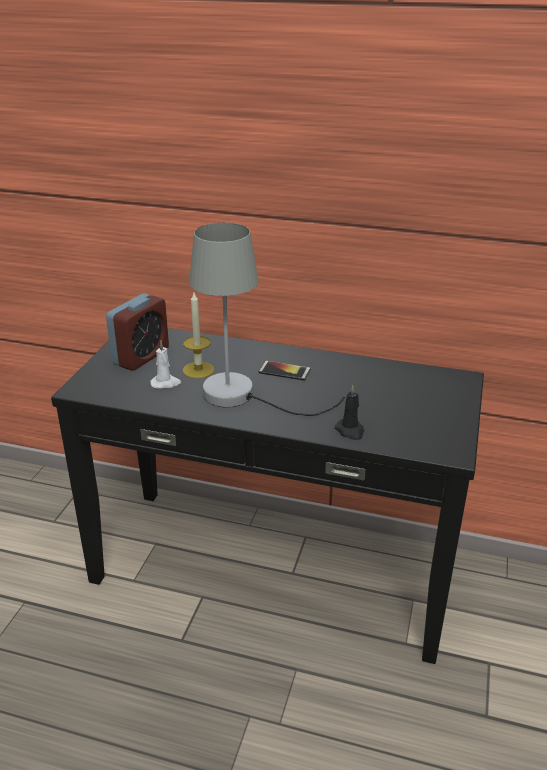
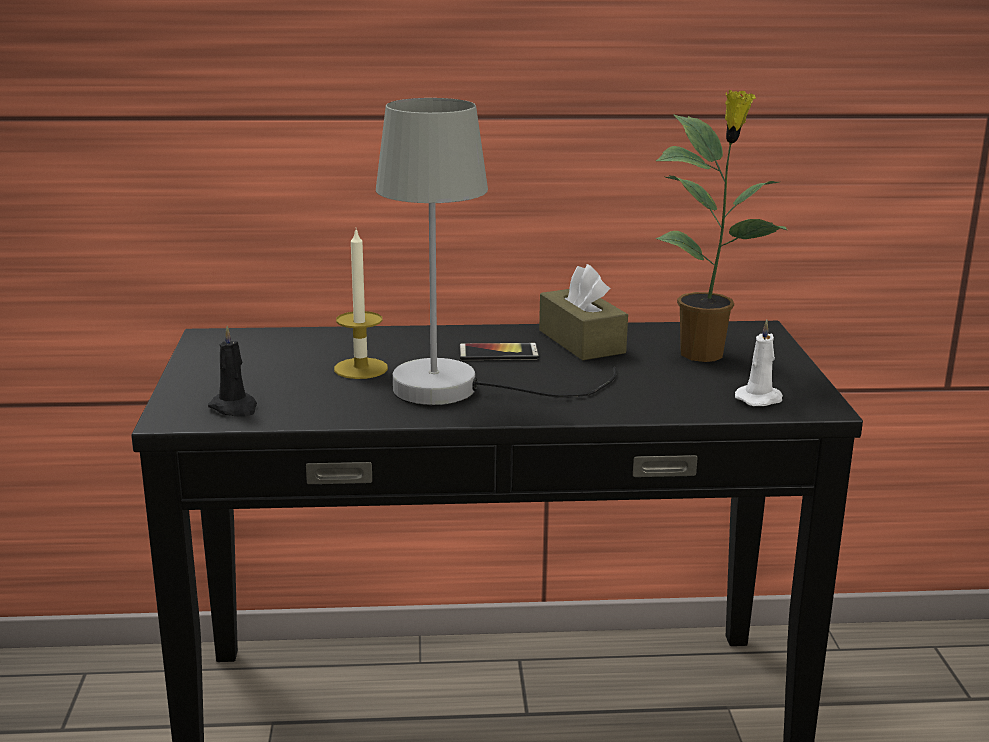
camera: 20 degrees left, 10 degrees down
(141, 357) = (249, 365): alarm clock -> none
(166, 383) = (321, 390): white candle -> white candle (760, 399)
(341, 370) = (581, 341): none -> brown tissue box
(350, 431) = (657, 404): black candle -> black candle (234, 408)
(411, 394) = (705, 354): none -> potted plant

